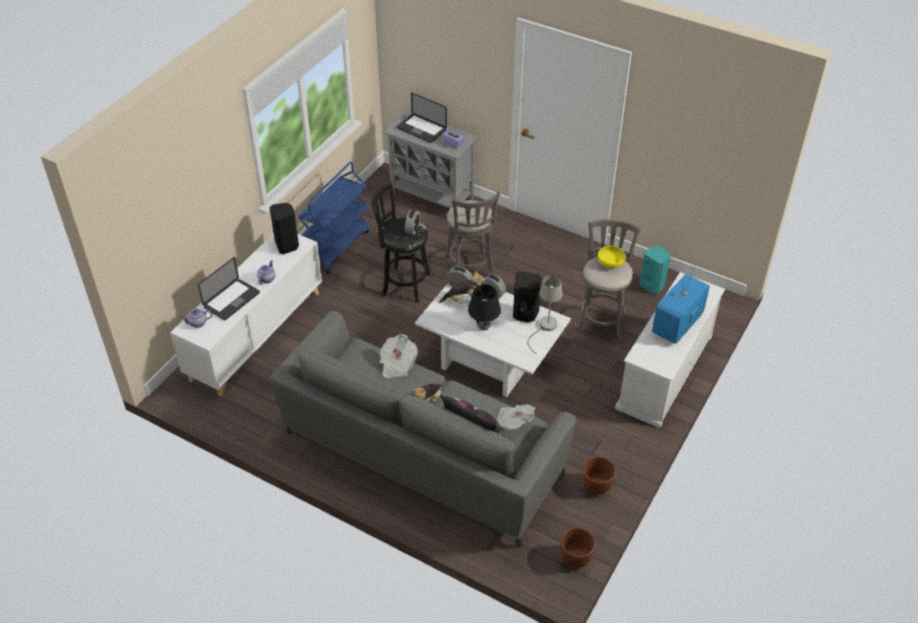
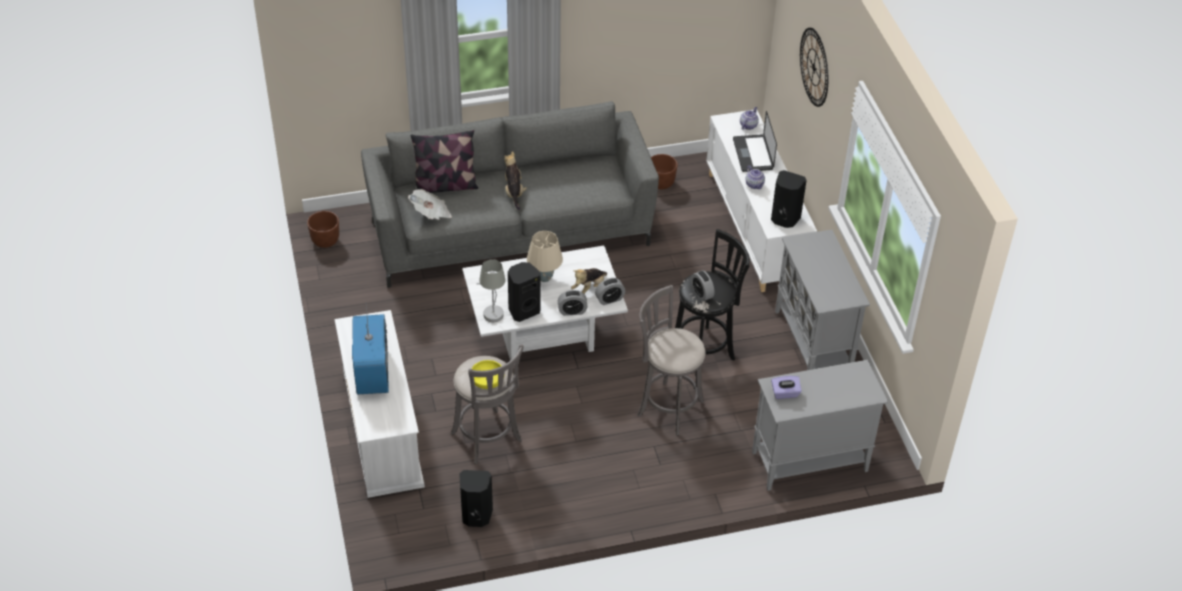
camera: 135 degrees right, 0 degrees up
(189, 192) = (814, 67): none -> wall clock
(337, 246) = (813, 343): blue cart -> grey cabinet
(397, 364) = (568, 197): newspaper -> none
(421, 129) = (839, 388): laptop -> none
(484, 326) = (544, 278): black table lamp -> beige table lamp
(596, 486) = (355, 296): brown planter -> brown planter (661, 183)
(652, 285) = (476, 516): turquoise speaker -> black speaker

